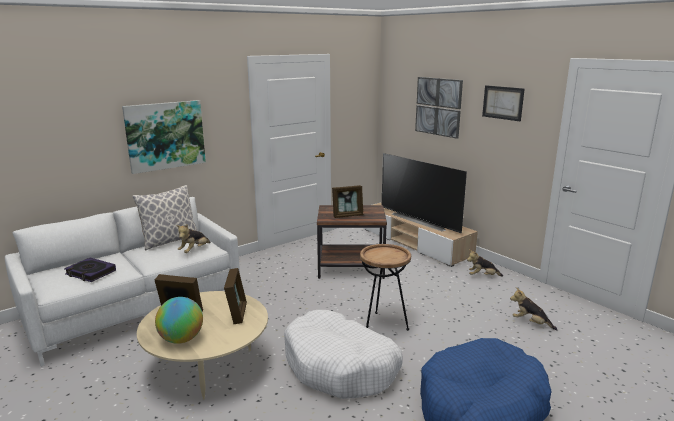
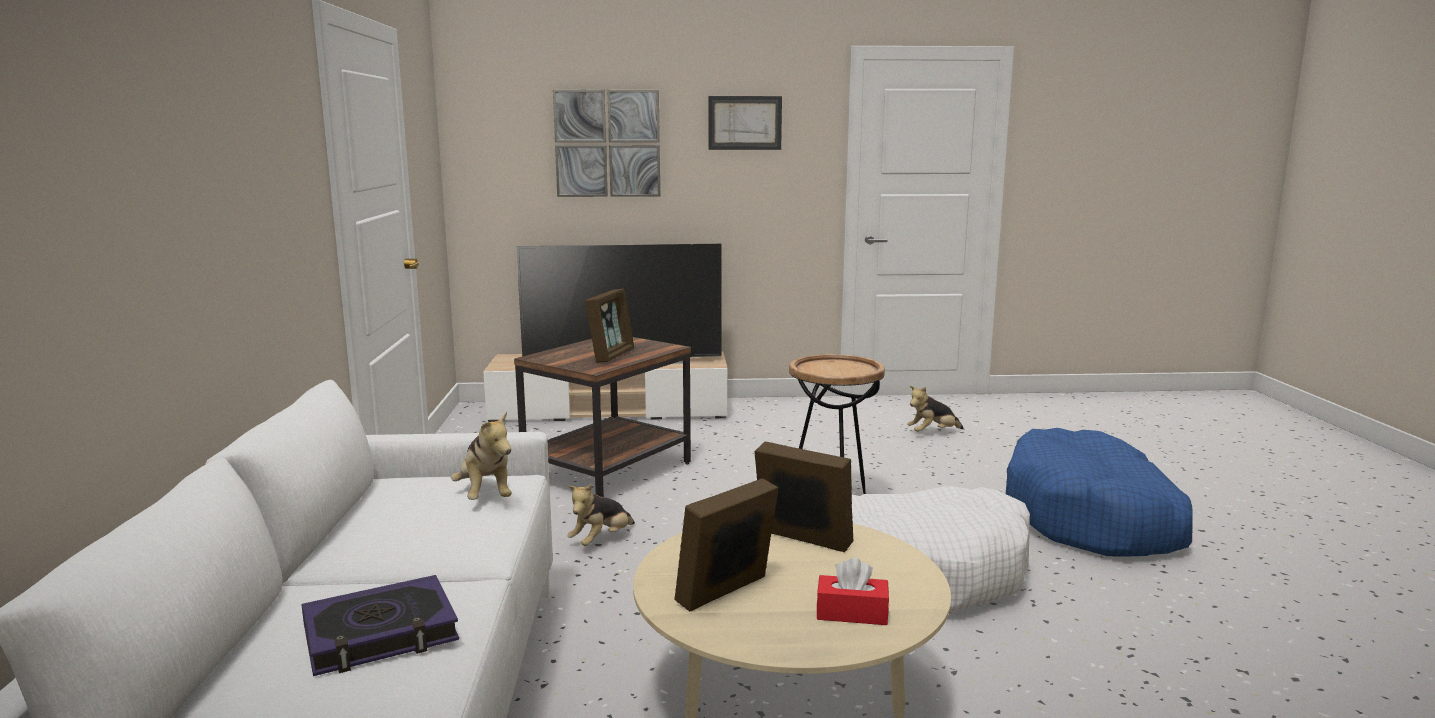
camera: 55 degrees left, 5 degrees down
(165, 135) = (226, 204): picture -> none
(170, 241) = (367, 507): pillow -> none
(181, 339) = (852, 613): globe -> red tissue box
(482, 276) = (782, 413): plush toy -> plush toy (601, 540)

